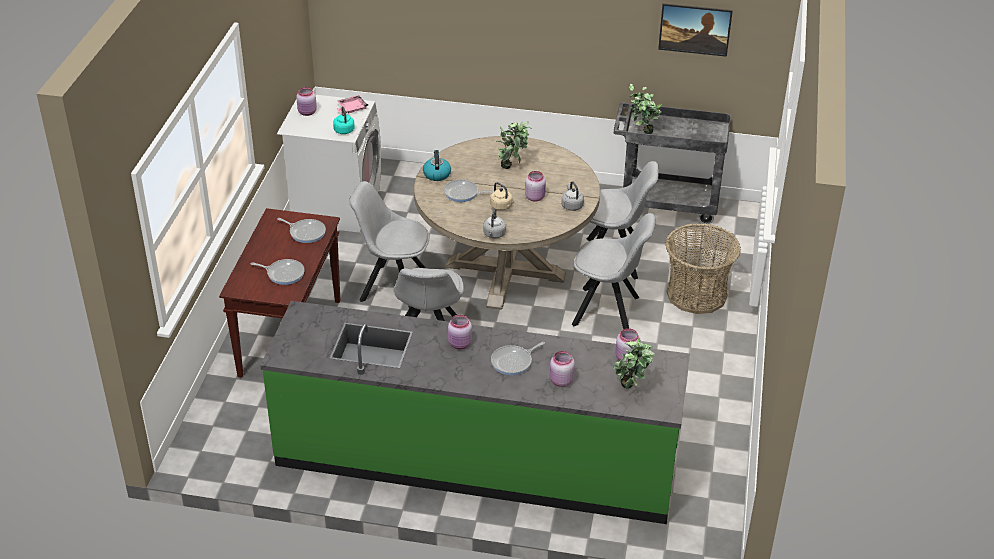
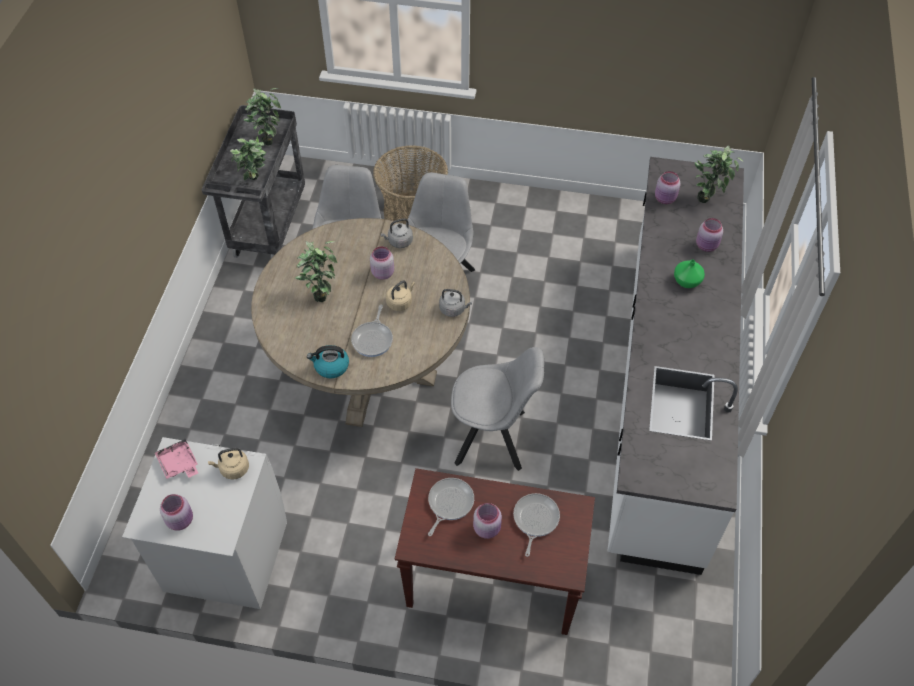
camera: 90 degrees left, 15 degrees up
(344, 130) = (233, 469): turquoise kettle -> beige kettle
(393, 287) = (397, 478): grey chair -> none
(460, 344) = (668, 324): pink jar -> pink jar (487, 528)
(476, 460) = (663, 391): green counter -> white counter
(513, 362) = (687, 281): frying pan -> green vase
(693, 41) = (204, 69): picture -> none
(698, 137) = (268, 138): none -> potted plant

